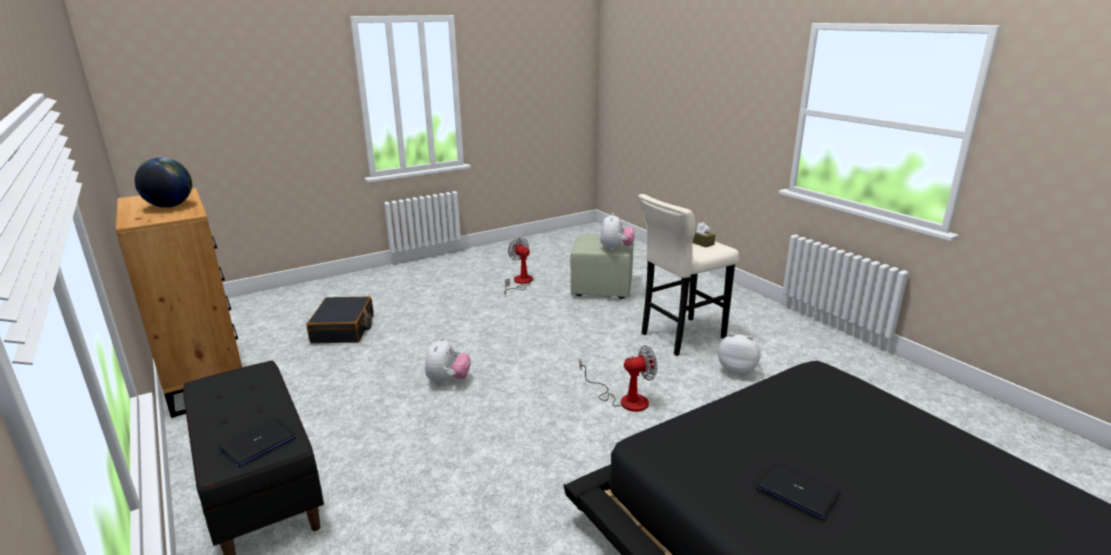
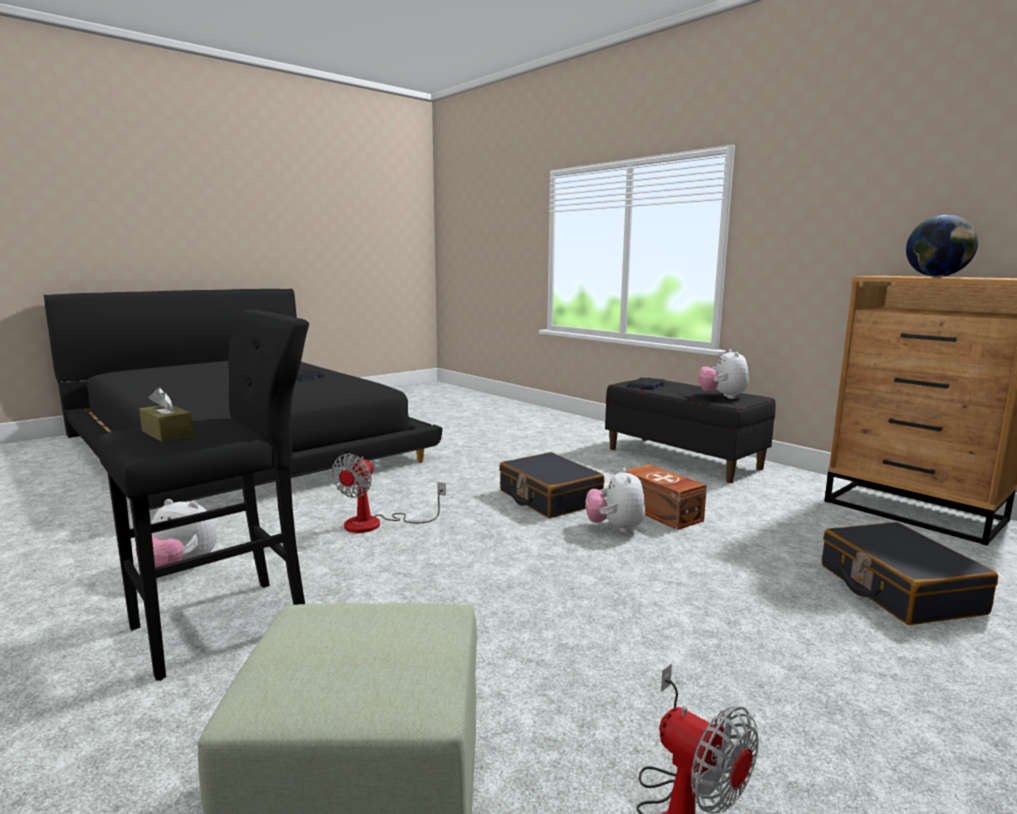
camera: 170 degrees right, 10 degrees down
(397, 393) = (661, 513): none -> brown storage box
(473, 420) = (549, 498): none -> black suitcase
(616, 248) = (320, 613): plush toy -> plush toy (722, 397)
(625, 399) = (376, 524): fan -> fan turned 45 degrees counterclockwise
(679, 337) = (229, 623): beige stool -> black stool

